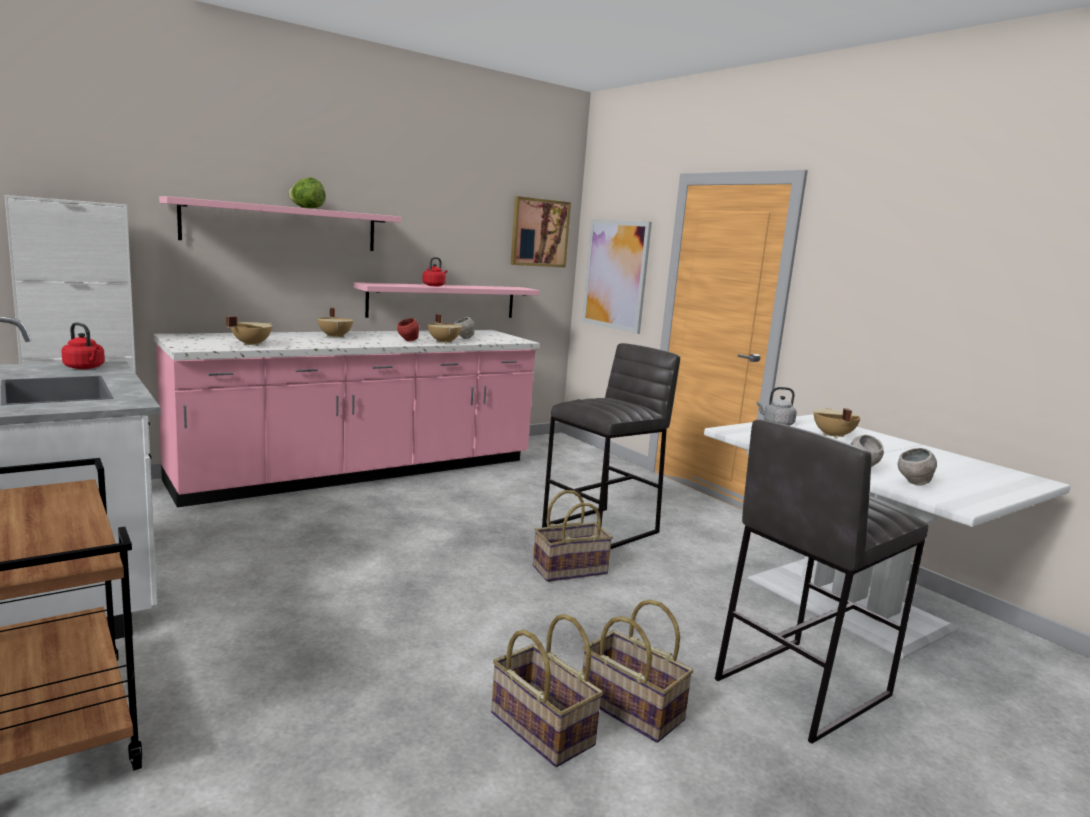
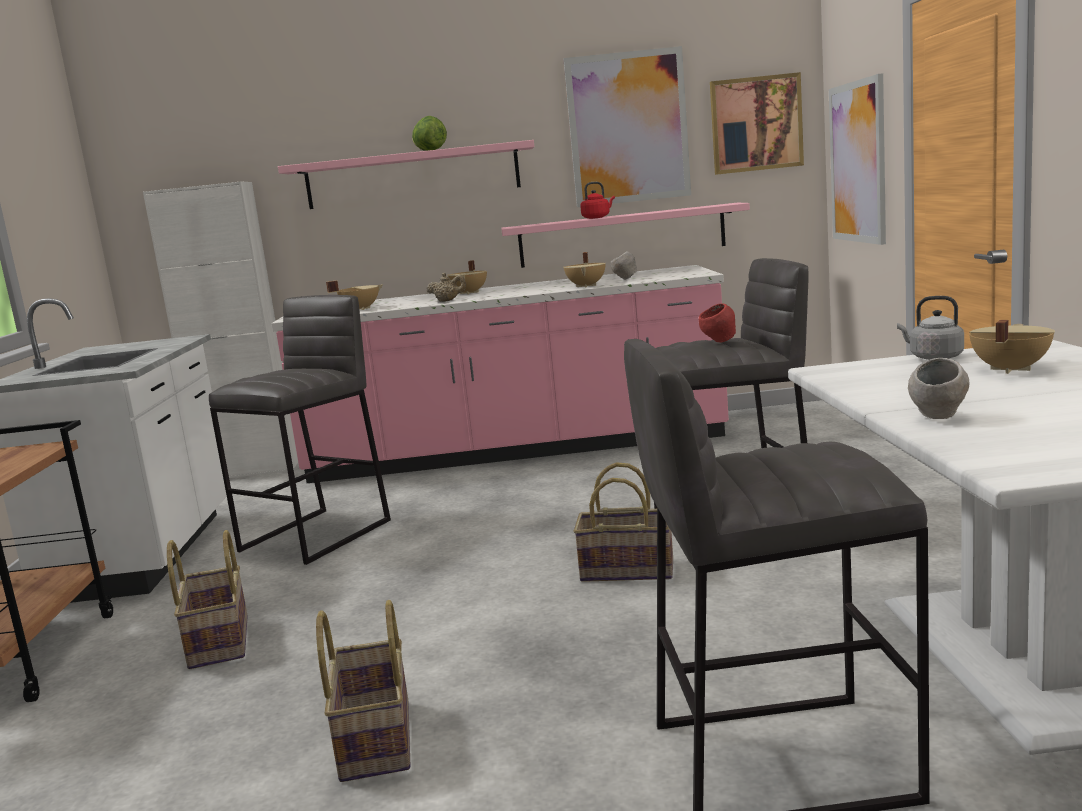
camera: 35 degrees right, 0 degrees up
(85, 368) = (162, 342): red kettle -> none
(259, 559) = (318, 535): none -> grey stool
(335, 344) = (448, 301): none -> beige teapot
(408, 341) = (543, 289): red bowl -> red bowl (719, 342)
(457, 219) = (628, 128): none -> picture
(629, 709) = (498, 740): basket -> basket (217, 642)
(913, 484) = (995, 439): grey bowl -> none

